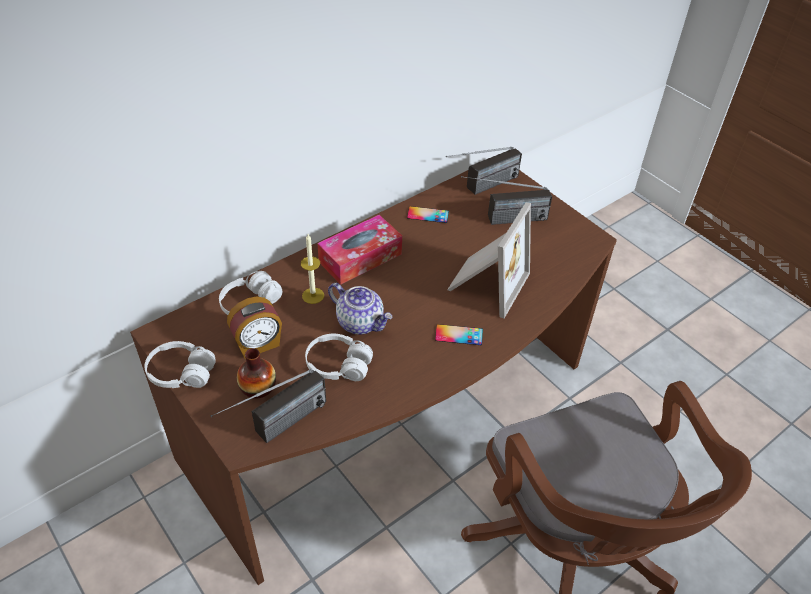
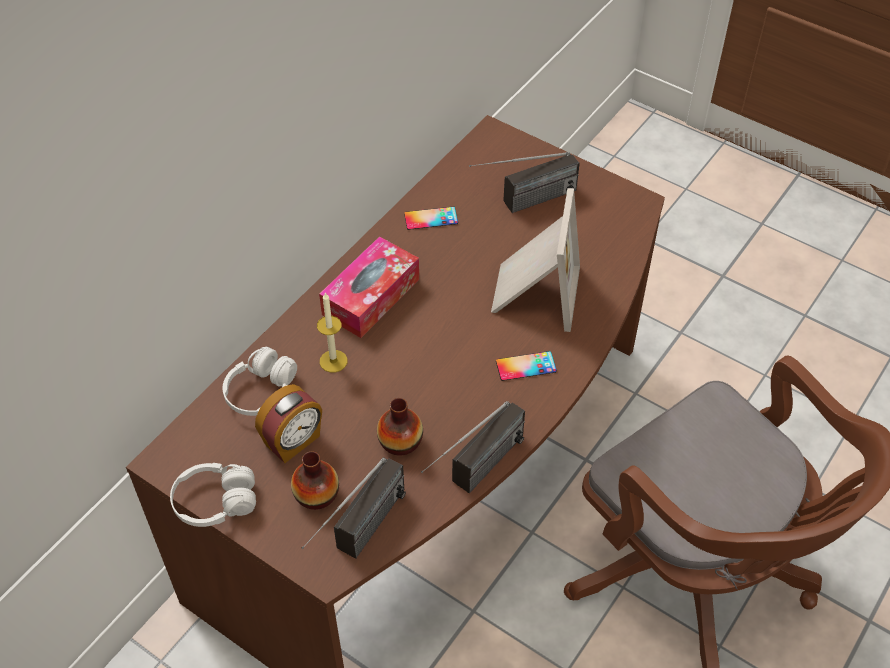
camera: 15 degrees left, 5 degrees up
(338, 365) = (400, 441): white headphones -> vase
(361, 322) = (405, 380): teapot -> none
(481, 188) = (482, 165): radio -> radio (475, 476)

